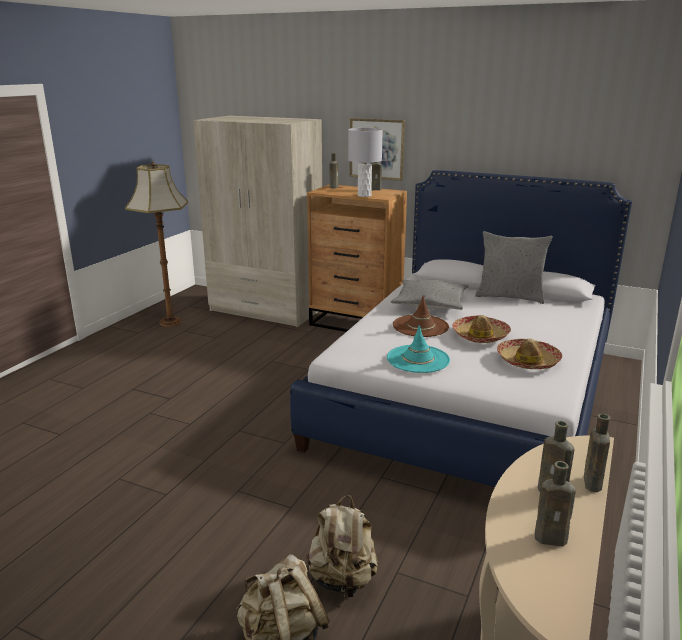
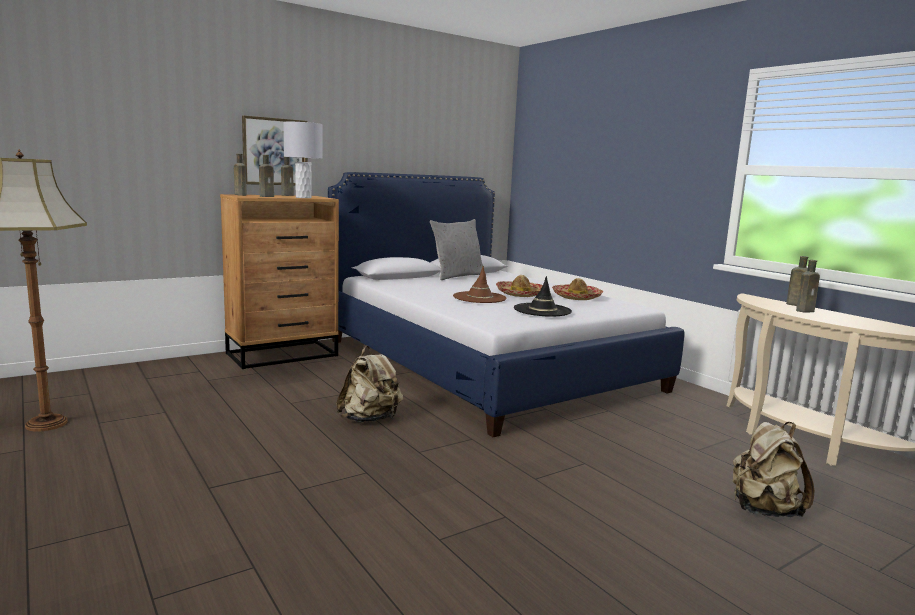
camera: 60 degrees left, 10 degrees down
(266, 309) = (152, 373): beige wardrobe -> none
(342, 579) = (698, 469): beige backpack -> beige backpack (370, 419)
(418, 359) = (542, 310): turquoise hat -> black hat
(430, 303) = (432, 288): grey pillow -> none
(553, 539) = (855, 320): brown bottle -> brown bottle (267, 196)

